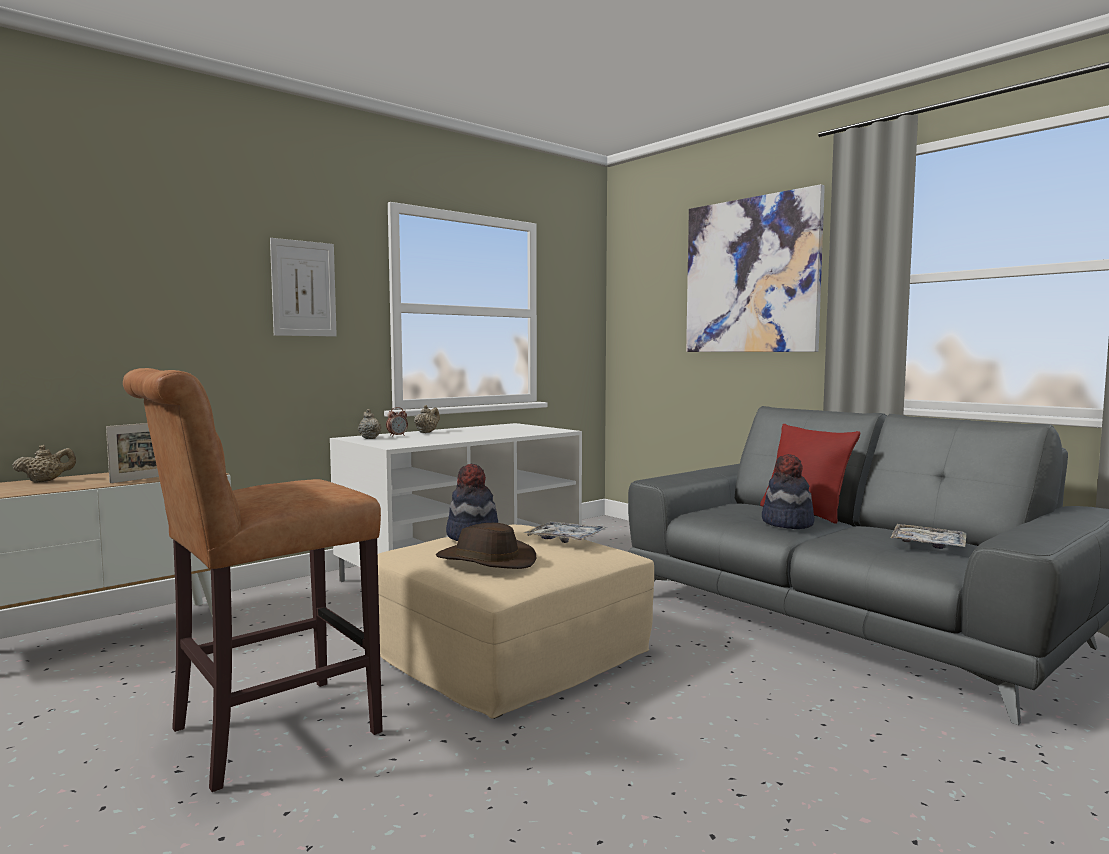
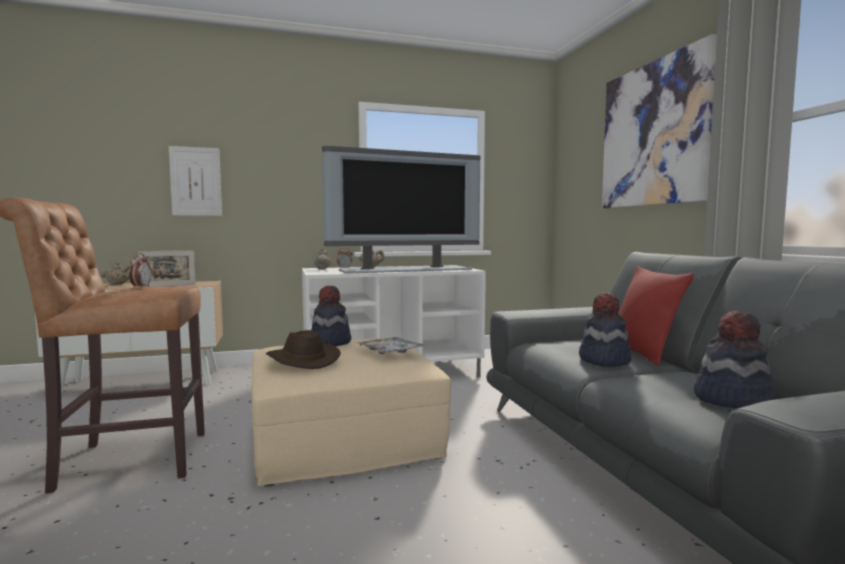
camera: 25 degrees right, 0 degrees up
(291, 486) = (141, 288): none -> alarm clock
(303, 288) = (293, 165): picture -> picture (196, 181)
(483, 434) = (405, 269): none -> television
(928, 544) = (731, 399): tray -> hat

